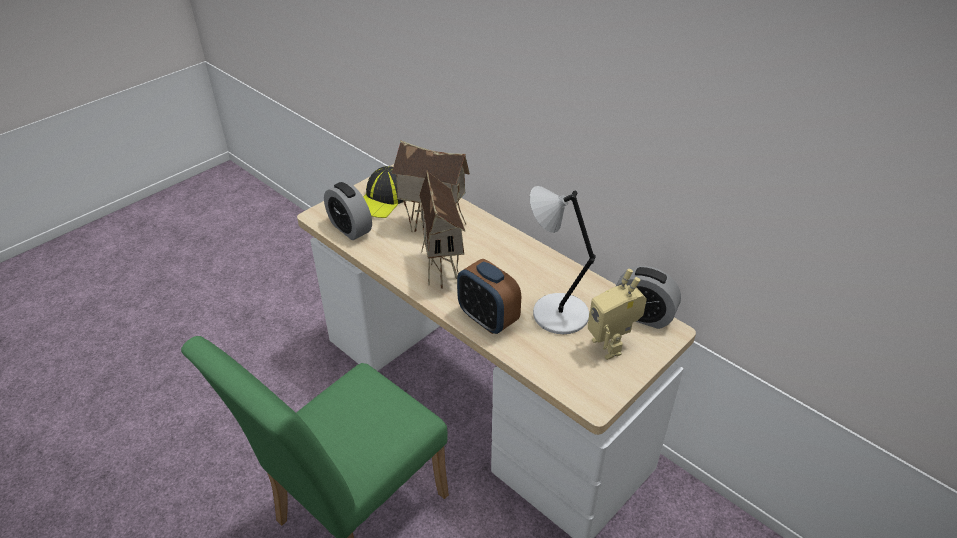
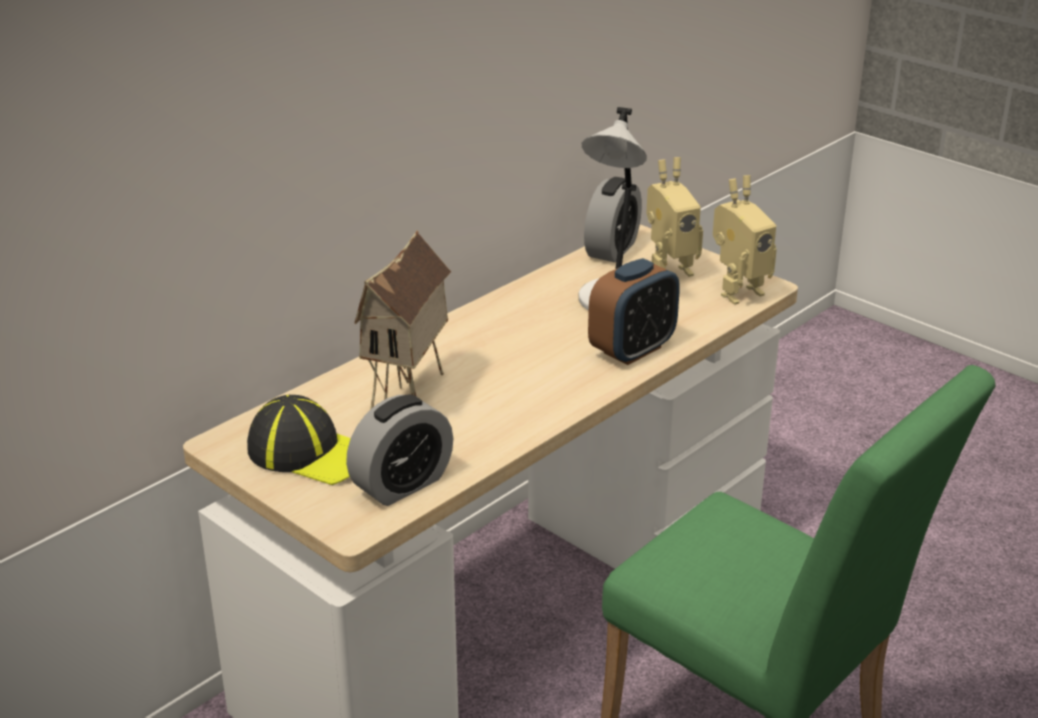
camera: 90 degrees left, 10 degrees down
(442, 269) = (521, 387): toy house -> none
(581, 384) = (737, 292): none -> toy robot

